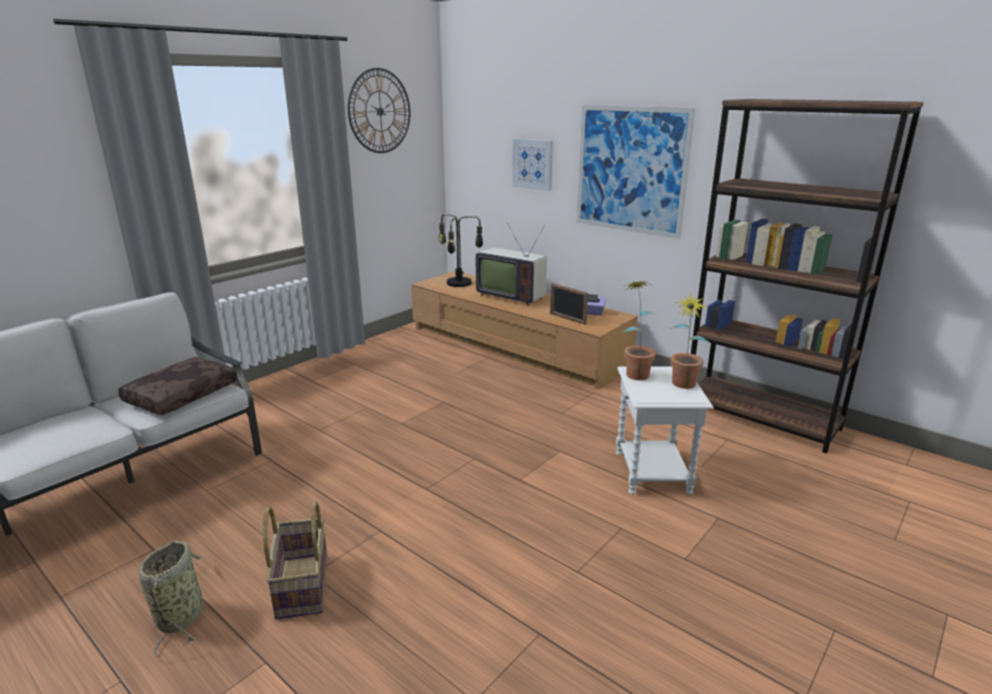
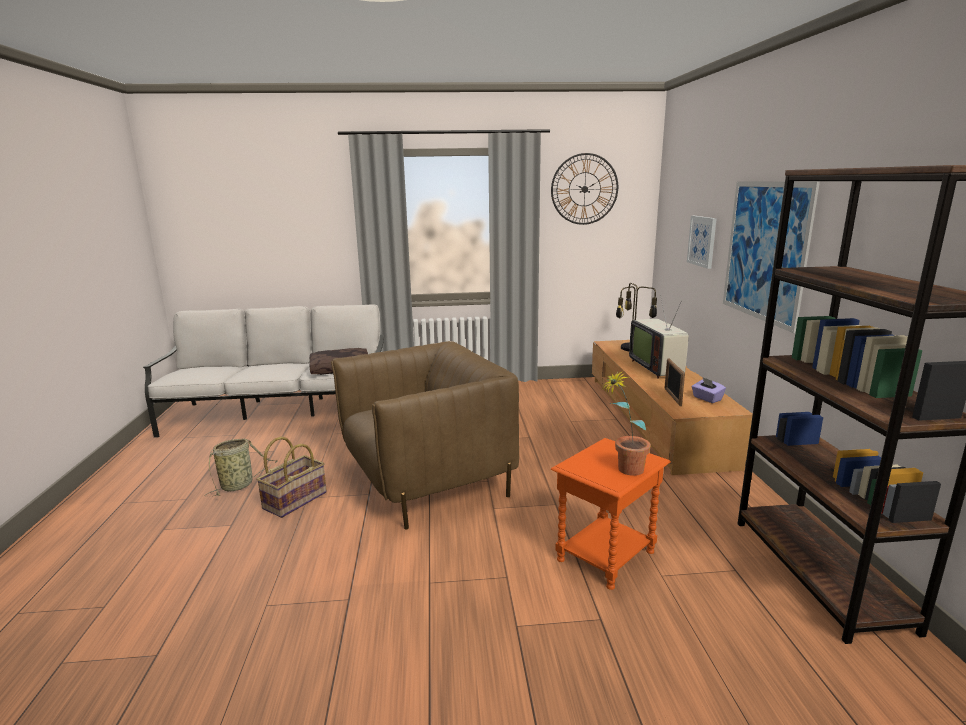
camera: 45 degrees right, 5 degrees down
(414, 485) = (426, 479): none -> brown armchair
(635, 372) = (606, 446): potted plant -> none
(654, 471) = (607, 556): white side table -> orange side table

